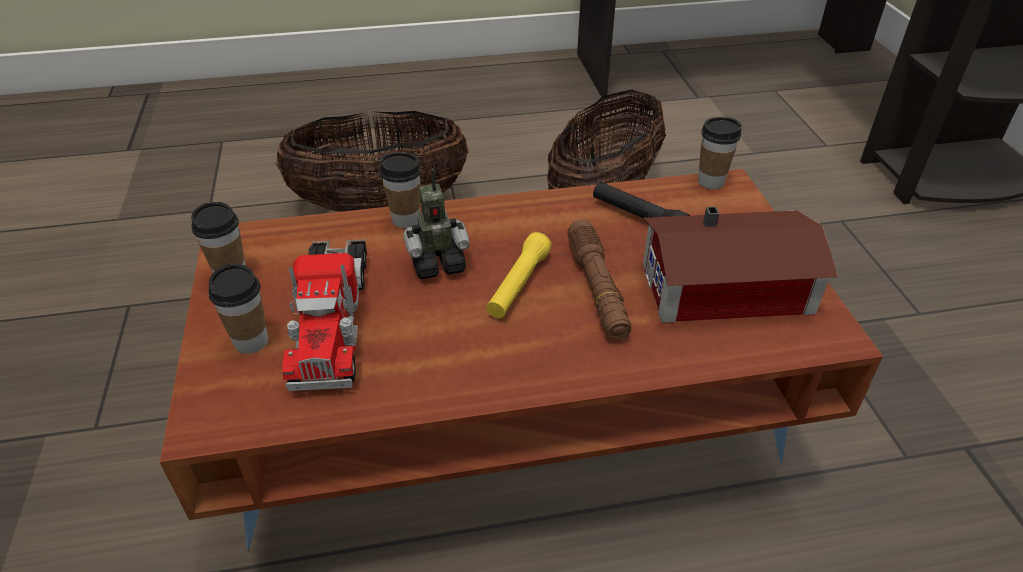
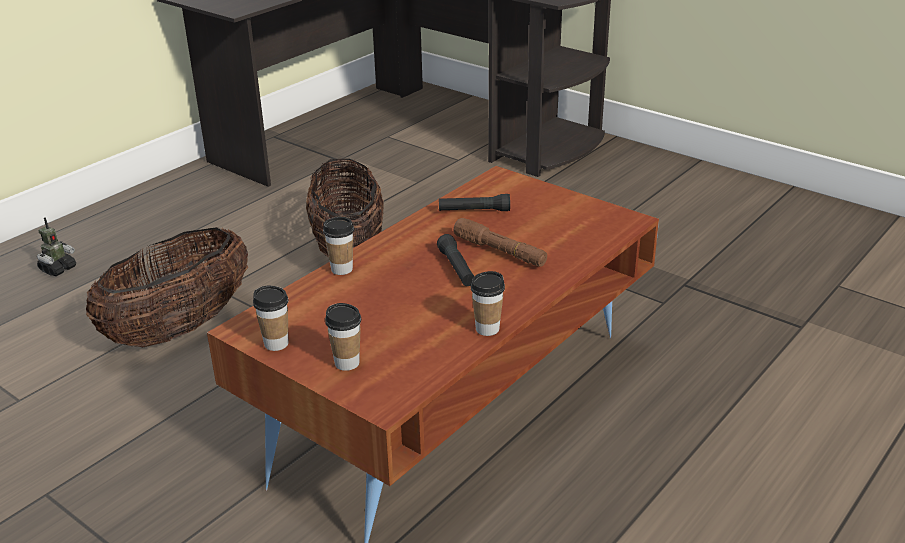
camera: 40 degrees left, 10 degrees down
(332, 319) = (377, 331): toy truck -> none
(437, 263) = (396, 280): toy robot -> toy robot (58, 269)
(518, 285) = (456, 268): yellow flashlight -> black flashlight
(711, 182) = (488, 178): cup -> cup (487, 329)
(732, 290) = (564, 222): toy house -> none

